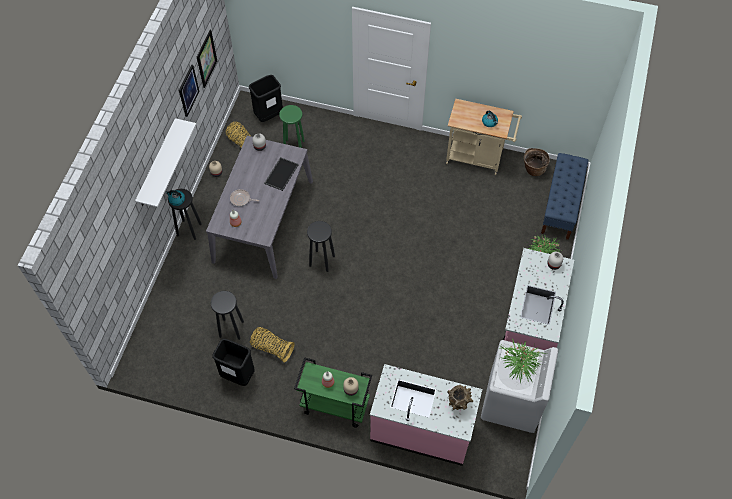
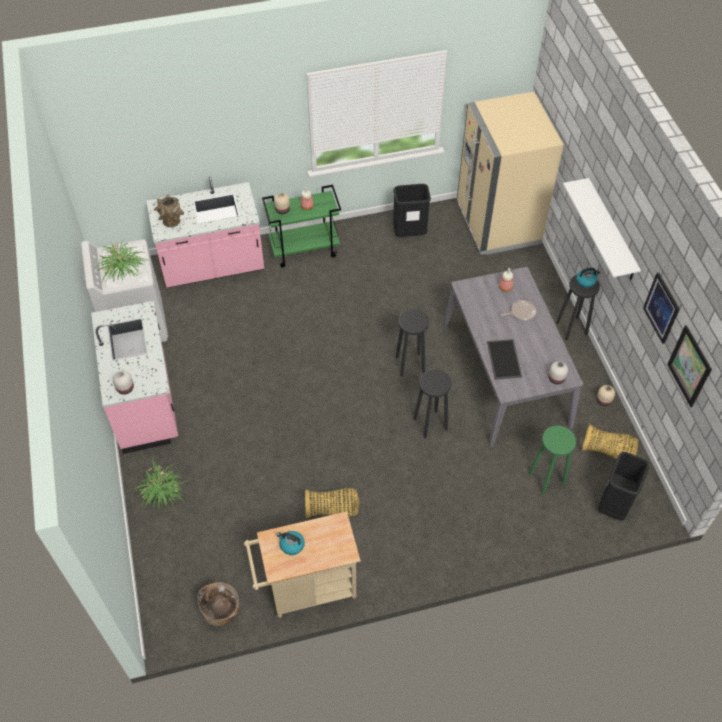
camera: 150 degrees right, 5 degrees down
(160, 346) = (497, 223): none -> beige fridge
(231, 329) = (447, 264): black stool -> black stool (430, 423)
(272, 348) = (396, 266): basket -> basket (332, 509)
(560, 206) = (162, 572): blue bench -> none

